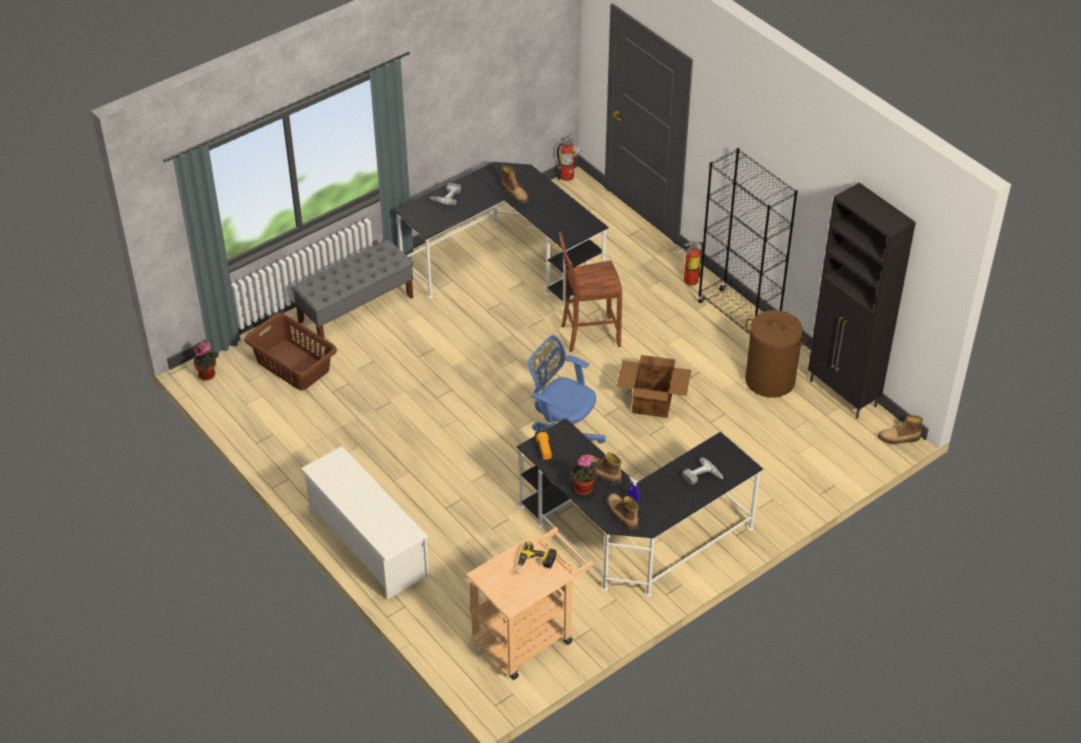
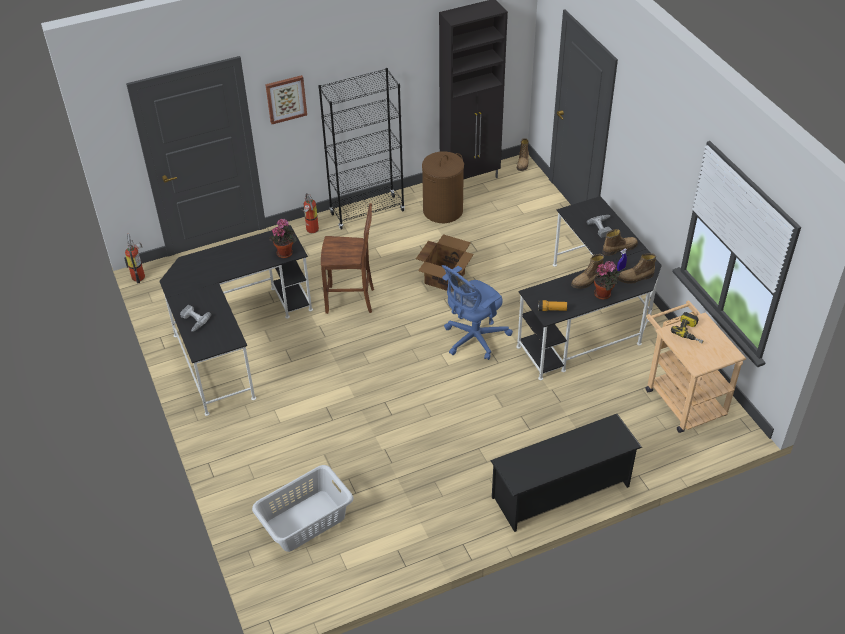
camera: 75 degrees left, 0 degrees up
(208, 375) = (290, 599): potted plant -> potted plant (285, 252)
(293, 365) = (305, 520): brown laundry basket -> grey laundry basket
(356, 309) = (246, 458): grey bench -> none
(367, 544) = (561, 492): white shoe rack -> black shoe rack
(515, 194) = (216, 274): boot -> boot (619, 248)
(589, 335) = (351, 300): brown chair -> brown chair turned 90 degrees counterclockwise
(716, 136) = (286, 99): none -> picture

